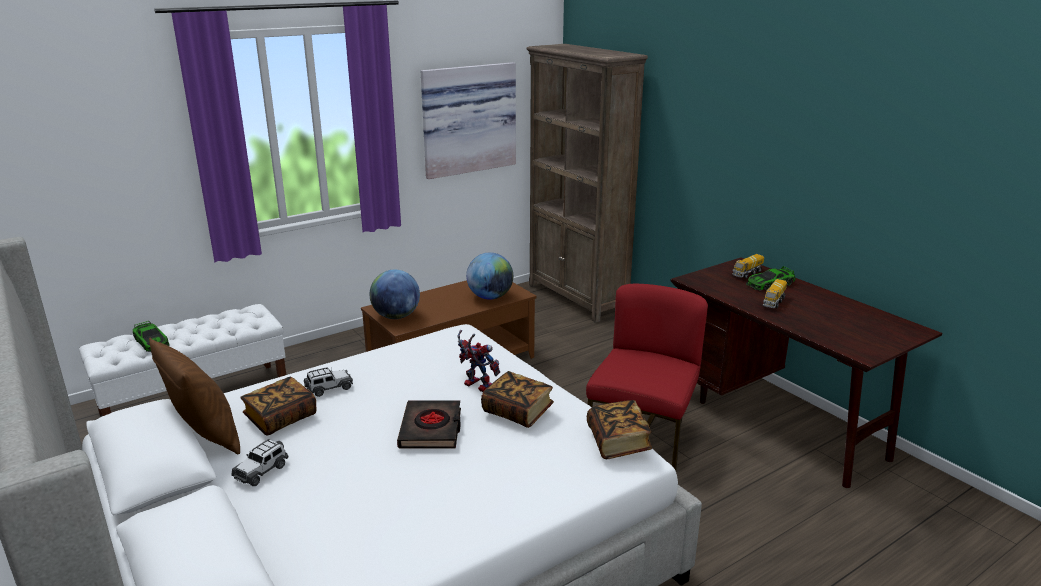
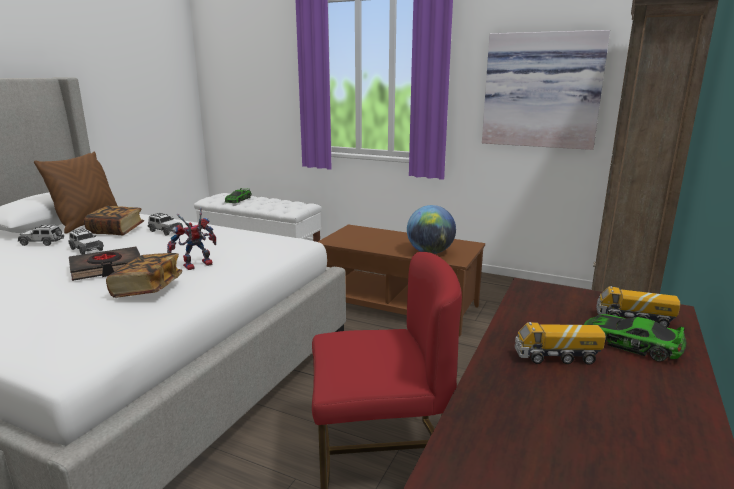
camera: 60 degrees right, 5 degrees down
(340, 440) = (86, 249): none -> toy car
(396, 316) = (346, 235): globe -> none
(475, 385) = (196, 266): toy robot -> toy robot turned 135 degrees counterclockwise
(618, 442) = (94, 345): book -> none

